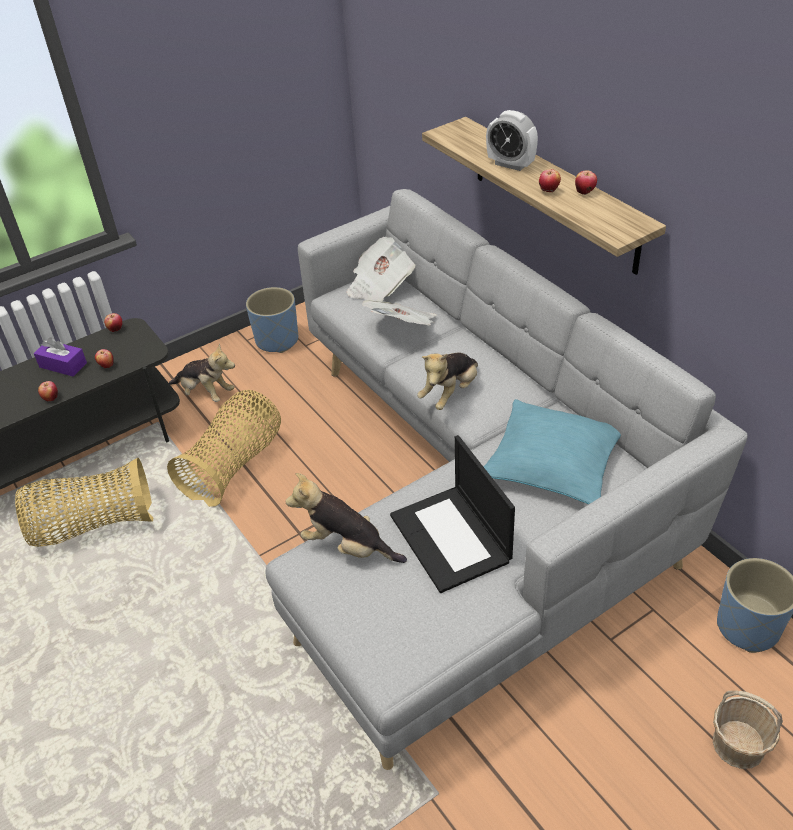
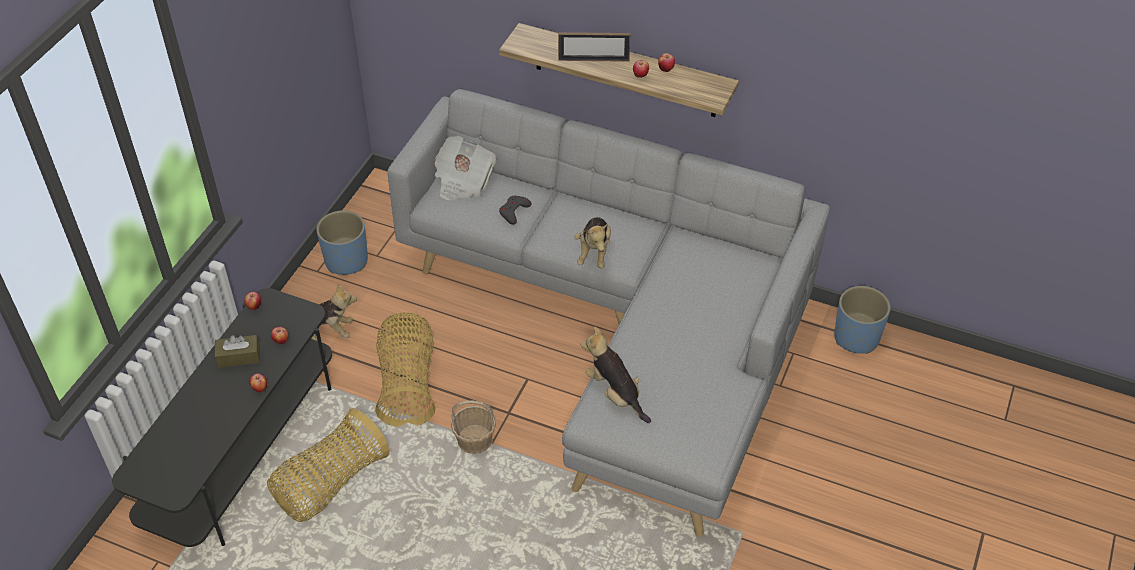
camera: 35 degrees left, 5 degrees up
(63, 365) = (239, 357): purple tissue box -> brown tissue box
(347, 547) = (615, 394): plush toy -> plush toy turned 60 degrees clockwise
(403, 328) = (514, 211): newspaper -> grey game controller
(452, 538) = (679, 357): laptop -> none
(510, 164) = (593, 60): alarm clock -> picture frame
(553, 463) = (705, 276): turquoise pillow -> none
(738, 745) = (894, 414): basket -> basket (475, 440)

